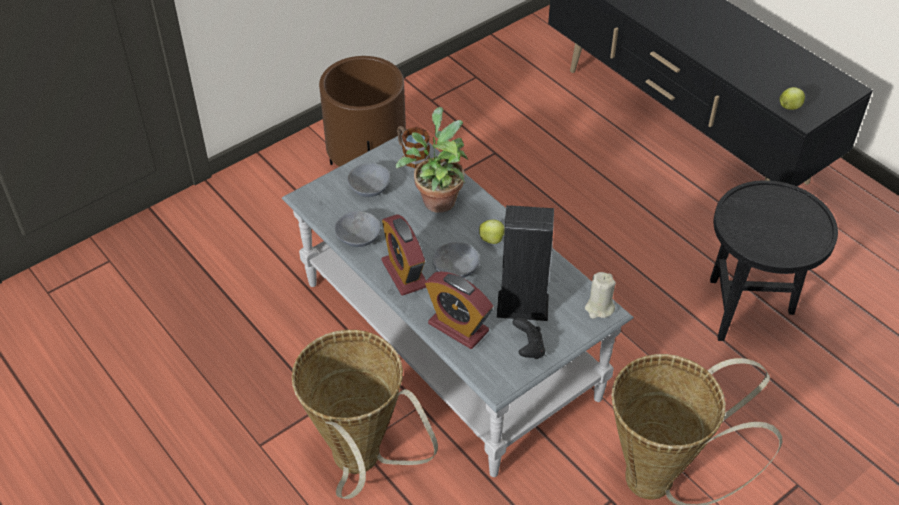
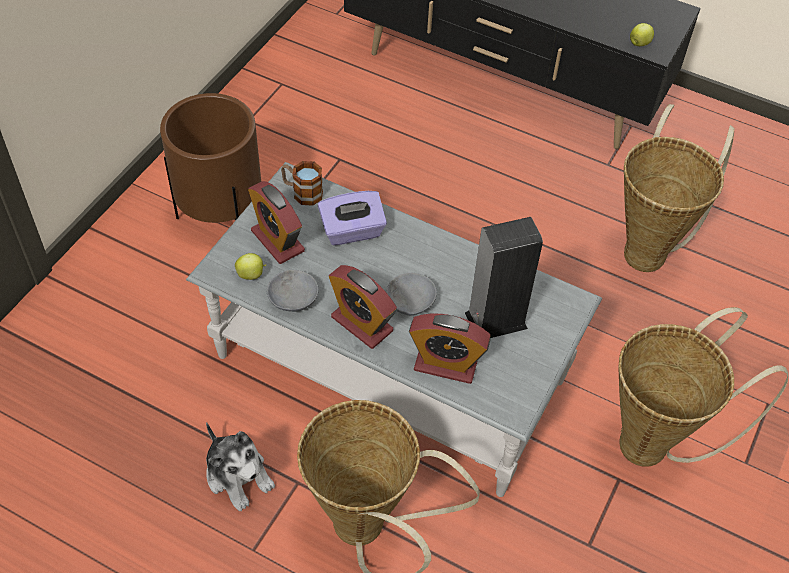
camera: 25 degrees left, 5 degrees up
(277, 383) = (238, 475): none -> plush toy
(370, 188) = (277, 241): grey bowl -> alarm clock
(437, 198) = (352, 231): potted plant -> purple tissue box
(492, 240) = (430, 259): apple -> apple (251, 274)
(528, 348) = (525, 364): black game controller -> none
(599, 308) = (568, 299): beige candle -> none
(749, 310) = (648, 249): black side table -> basket

